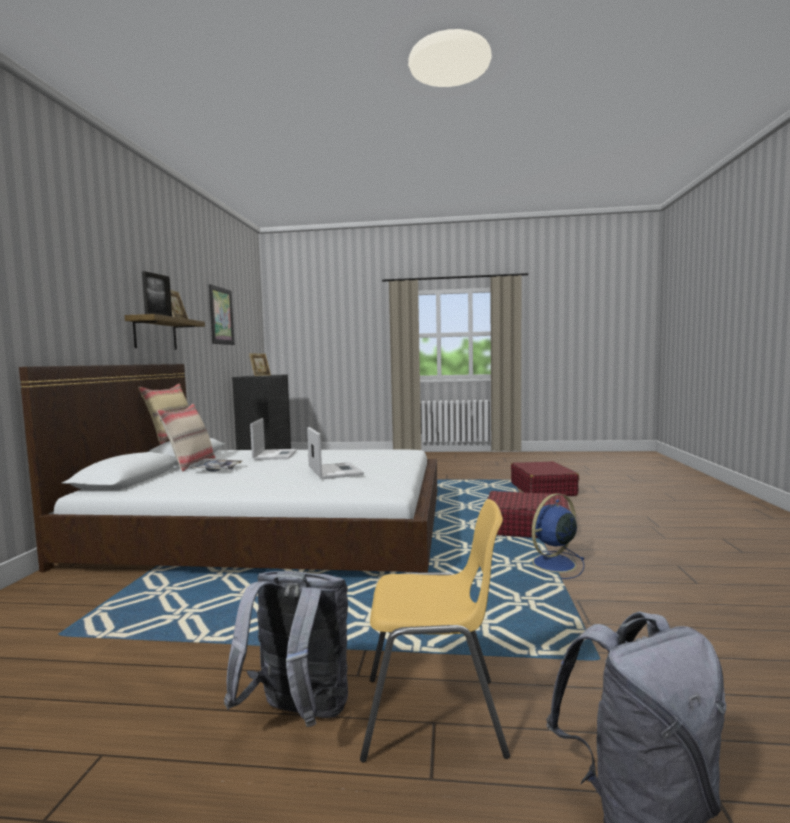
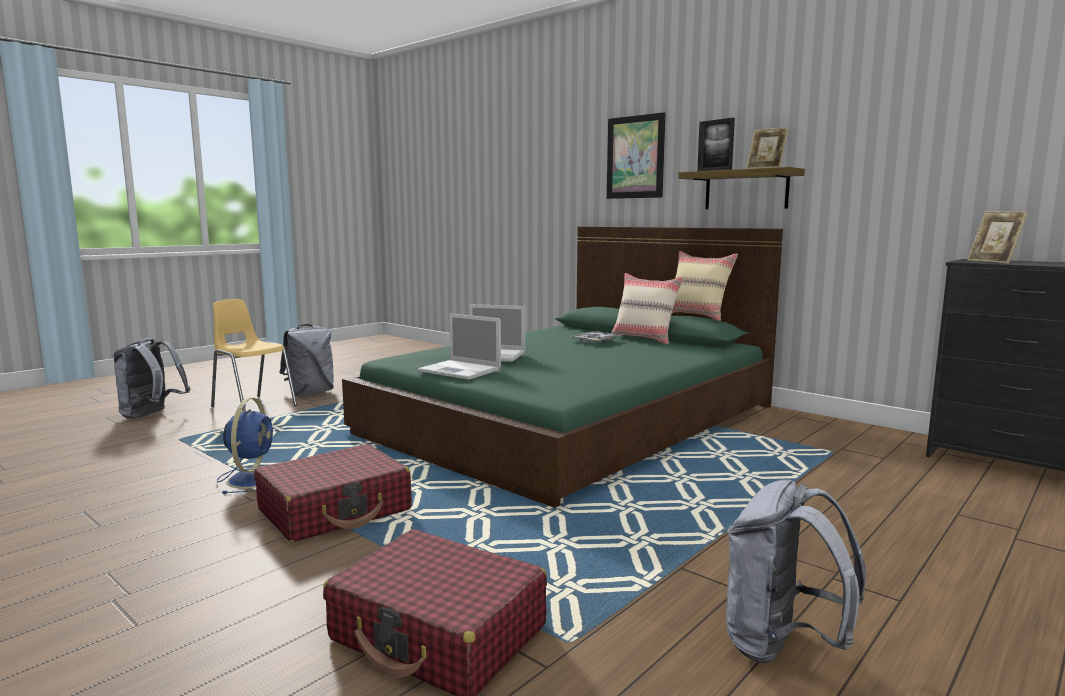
camera: 125 degrees right, 5 degrees up
(221, 316) = (960, 137): picture -> picture (635, 157)
(275, 455) = (646, 356): laptop -> laptop (461, 370)
(275, 527) = (573, 419): white bed -> green bed
(434, 717) = (253, 406): yellow chair -> yellow chair turned 90 degrees clockwise
(467, 469) = (782, 646): none -> grey backpack

